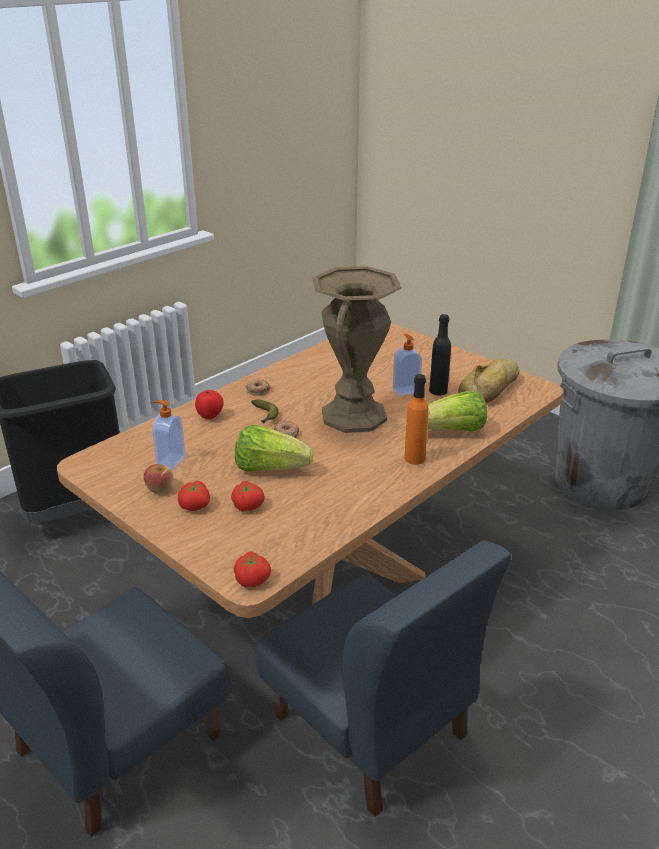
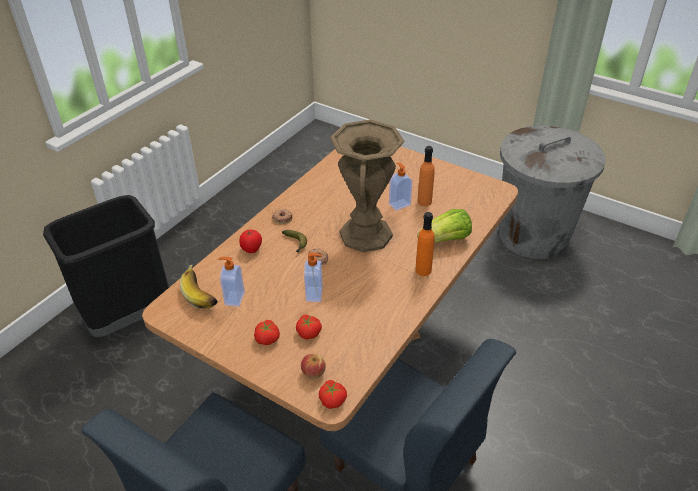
camera: 10 degrees left, 10 degrees up
(135, 452) = (202, 293): none -> banana
(159, 488) = (234, 326): apple -> apple (313, 373)
(270, 468) = (315, 294): lettuce -> soap dispenser
(438, 391) = (424, 202): black bottle -> orange bottle
(491, 389) = (464, 195): bread -> none

